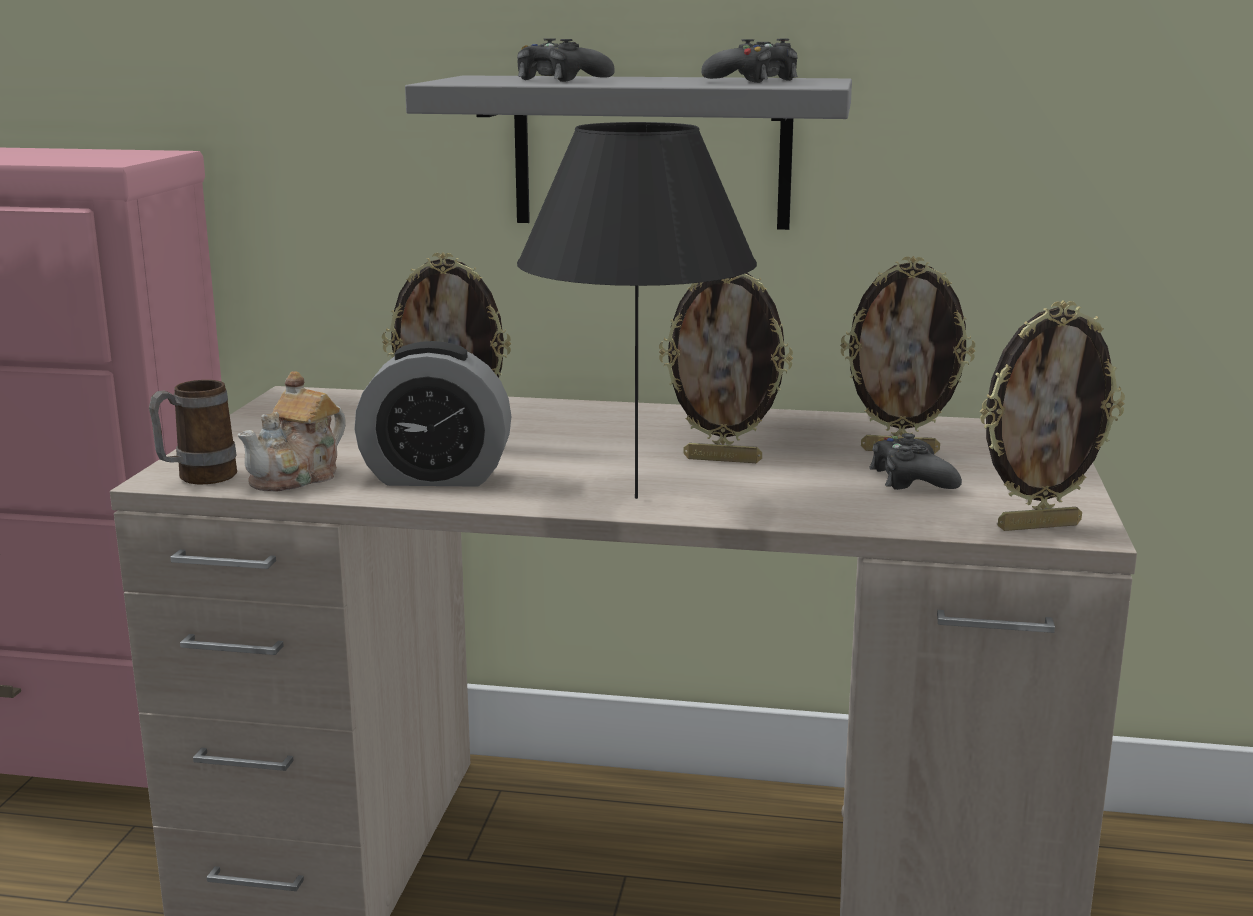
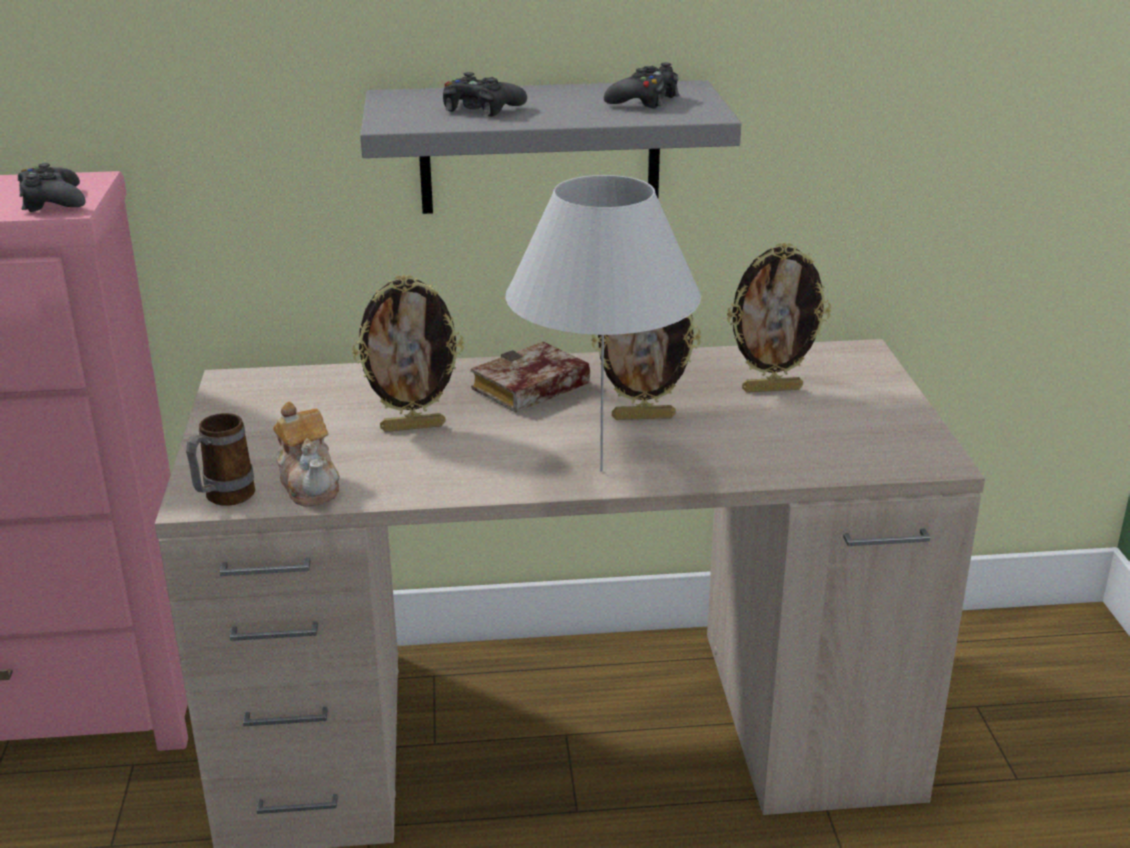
camera: 15 degrees left, 10 degrees up
(298, 477) = (310, 484): teapot -> teapot turned 45 degrees counterclockwise
(436, 477) = (427, 469): alarm clock -> none
(606, 427) = (529, 390): none -> book
(635, 497) = (600, 470): black table lamp -> white table lamp
(911, 479) = (795, 420): black game controller -> black game controller (52, 201)
(1038, 525) = (908, 460): picture frame -> none

